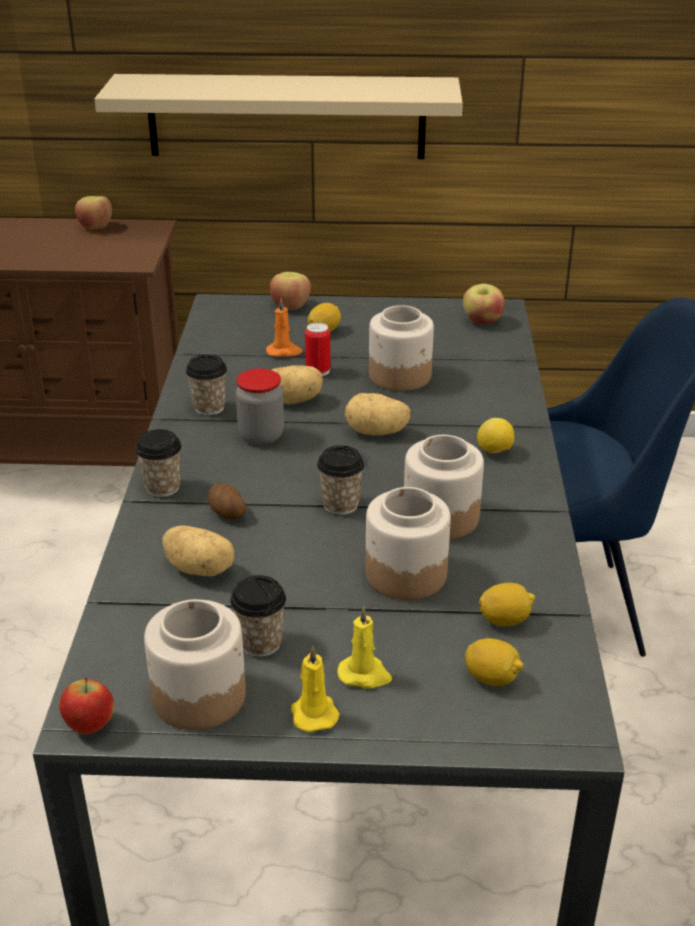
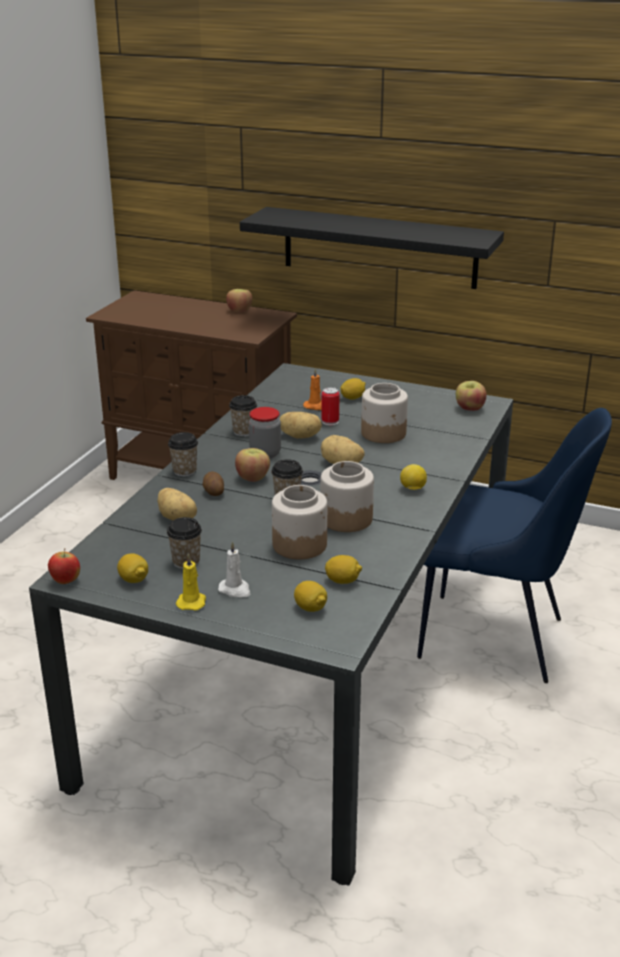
camera: 20 degrees right, 5 degrees down
(199, 695) = (133, 579): jar -> lemon
(286, 116) = (379, 247): beige shelf -> black shelf
(290, 306) = (341, 379): apple -> apple (253, 478)
(365, 675) = (235, 590): yellow candle -> white candle

